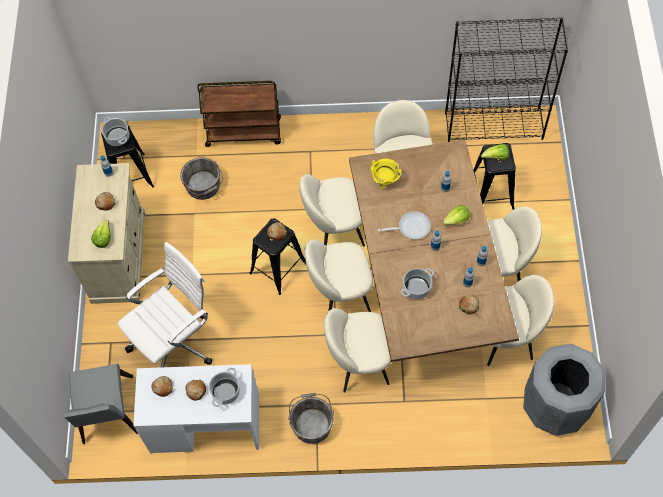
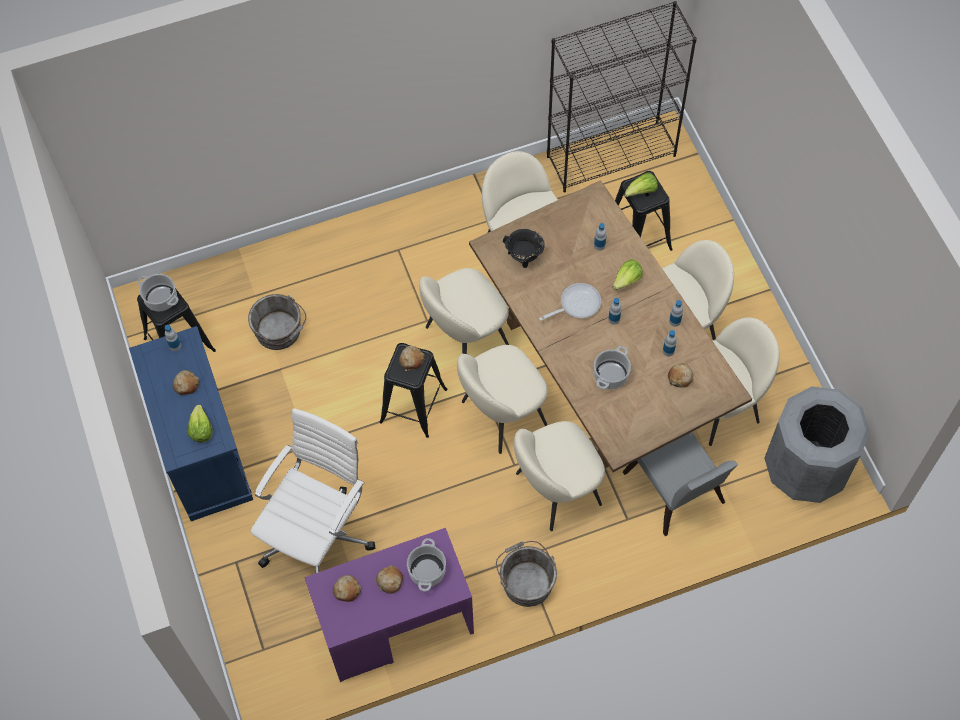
camera: 20 degrees left, 0 degrees up
(107, 414) = (266, 652): grey chair -> grey chair (675, 494)
(119, 256) = (204, 451): beige cabinet -> blue cabinet
(205, 424) = (395, 624): white desk -> purple desk
(244, 132) = (305, 249): brown cart -> none
(385, 181) = (524, 257): yellow cooking pot -> black cooking pot

